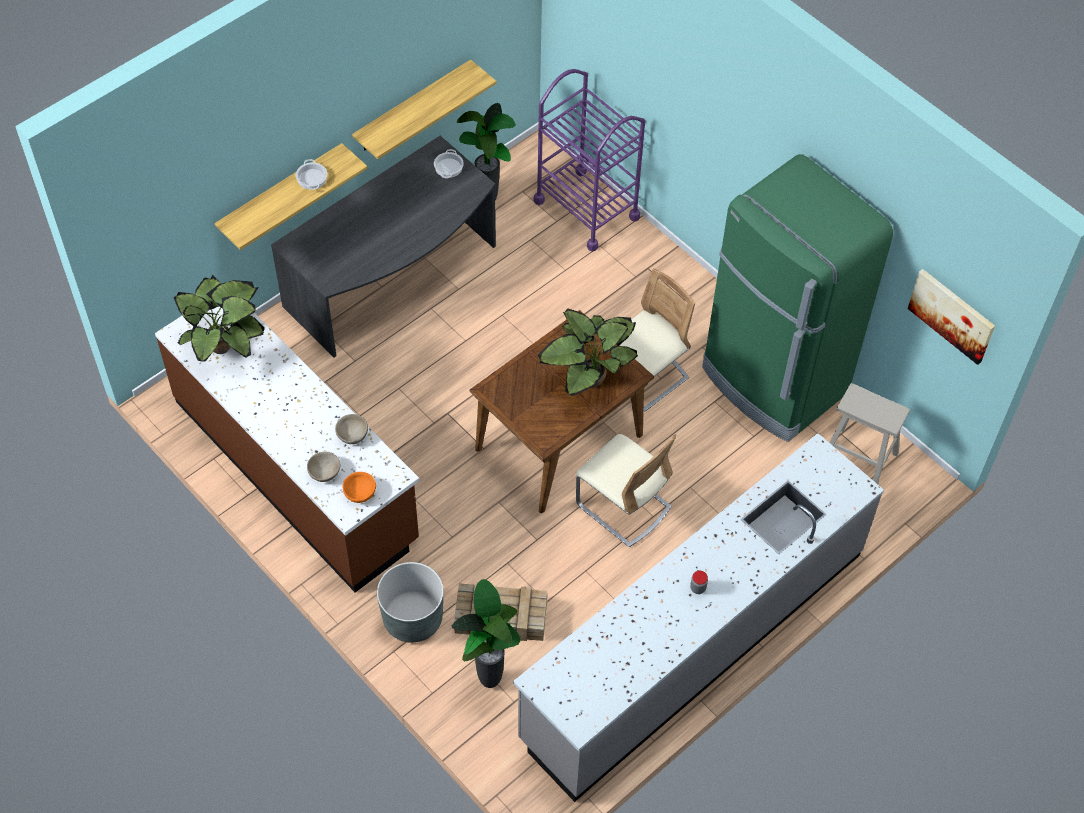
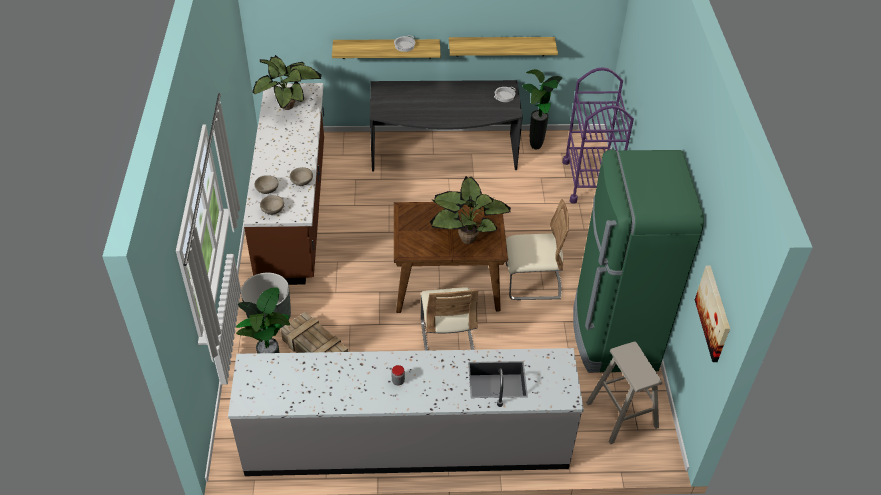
camera: 40 degrees right, 10 degrees down
(359, 493) = (273, 210): orange bowl -> beige bowl

